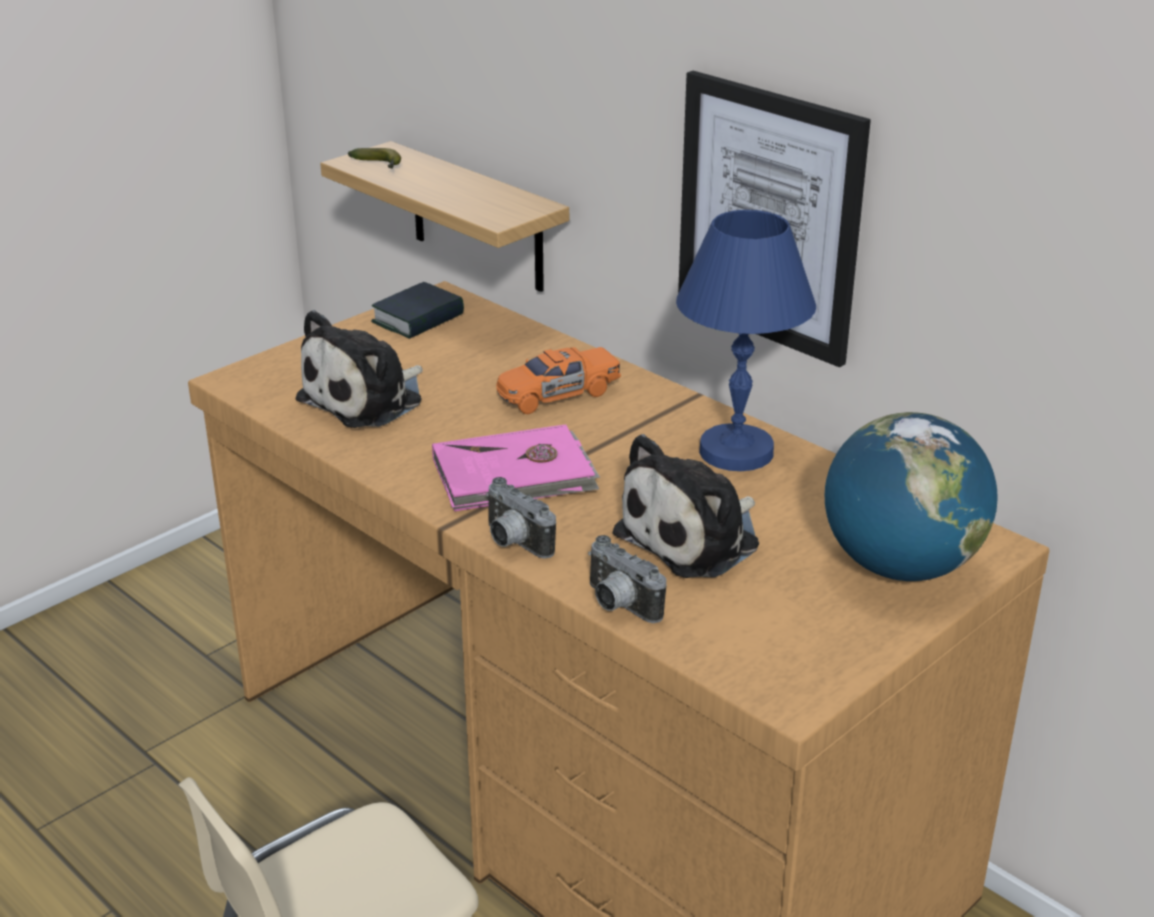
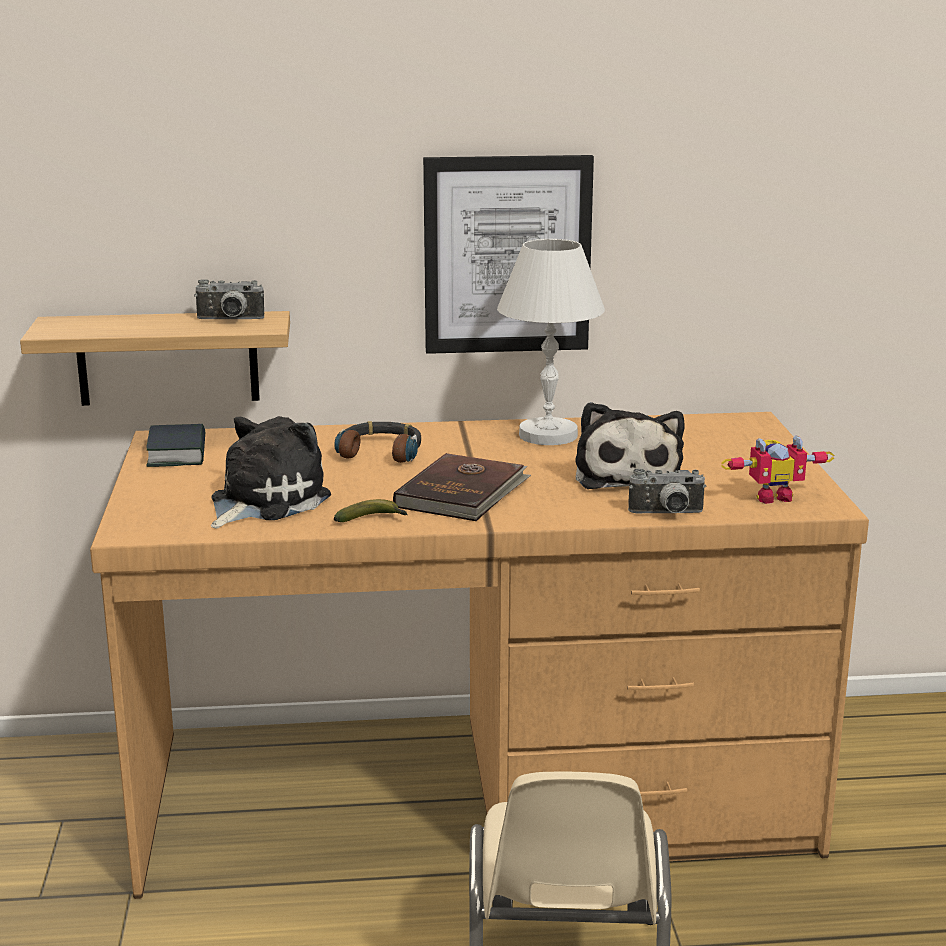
camera: 50 degrees left, 10 degrees down
(367, 399) = (264, 501): plush toy -> plush toy turned 135 degrees counterclockwise
(379, 166) = (80, 329): banana -> banana (372, 520)
(513, 543) = (546, 518): camera -> camera (230, 320)
(515, 475) = (463, 493): pink book -> brown book
(557, 394) = (381, 451): orange toy car -> headphones
(735, 451) = (547, 435): blue table lamp -> white table lamp
(767, 650) = (772, 496): none -> toy robot
(900, 566) = (737, 443): globe -> none

